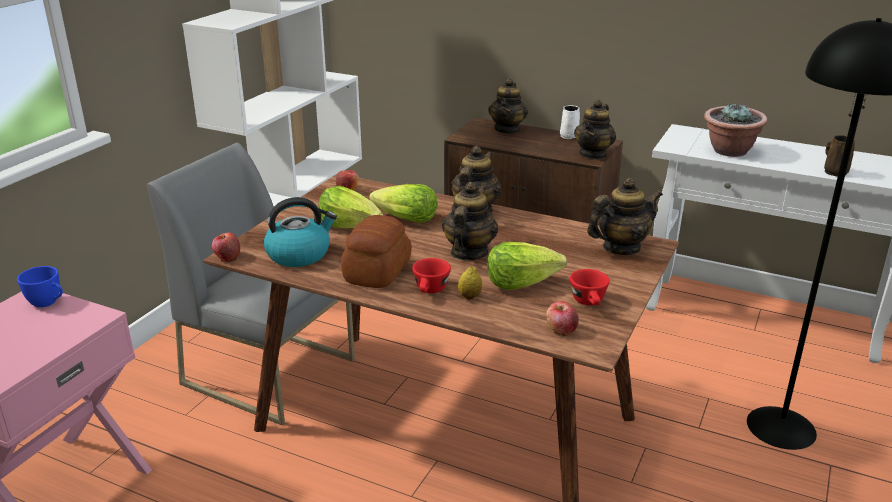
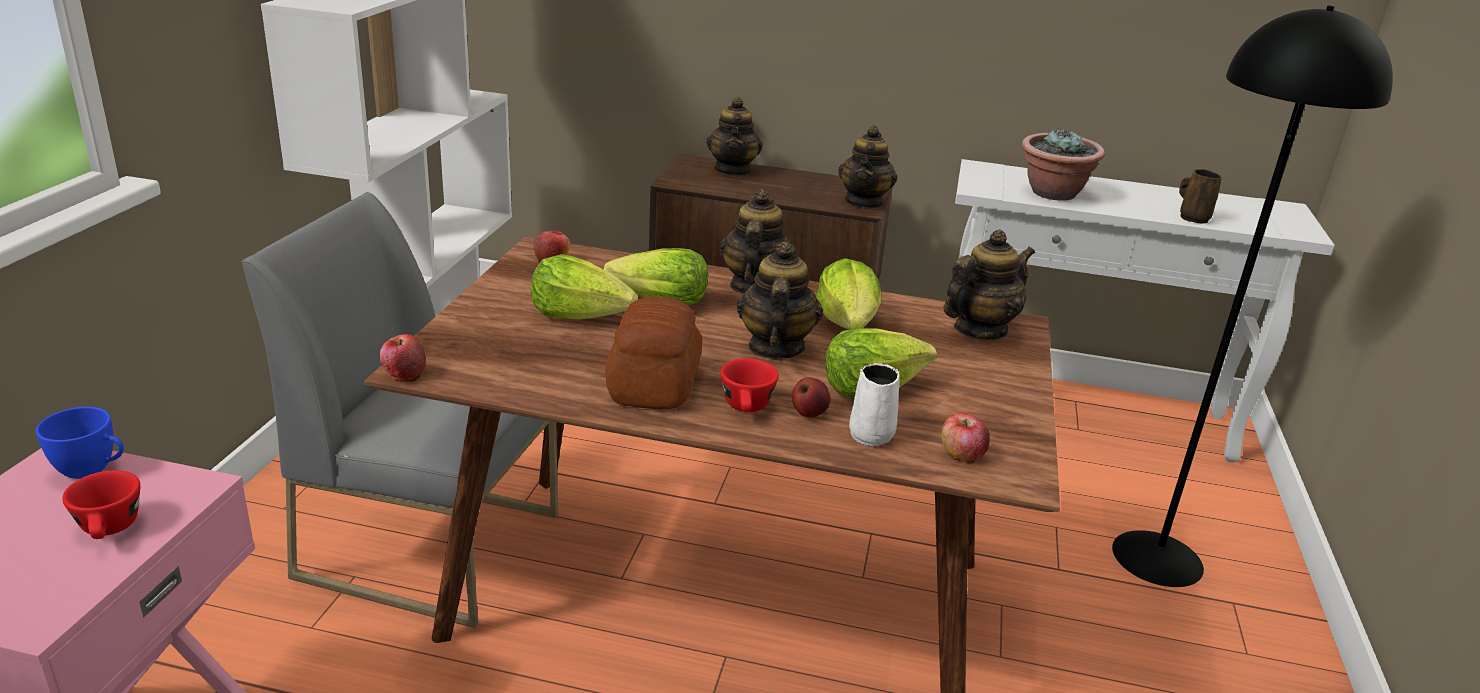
camera: 15 degrees left, 0 degrees up
(299, 254) = (520, 363): kettle -> none
(470, 296) = (809, 413): lemon -> apple
(528, 239) = (848, 323): none -> lettuce
(570, 136) = (821, 178): white mug -> white mug (872, 434)
(589, 302) = (979, 411): red cup -> red cup (110, 530)

